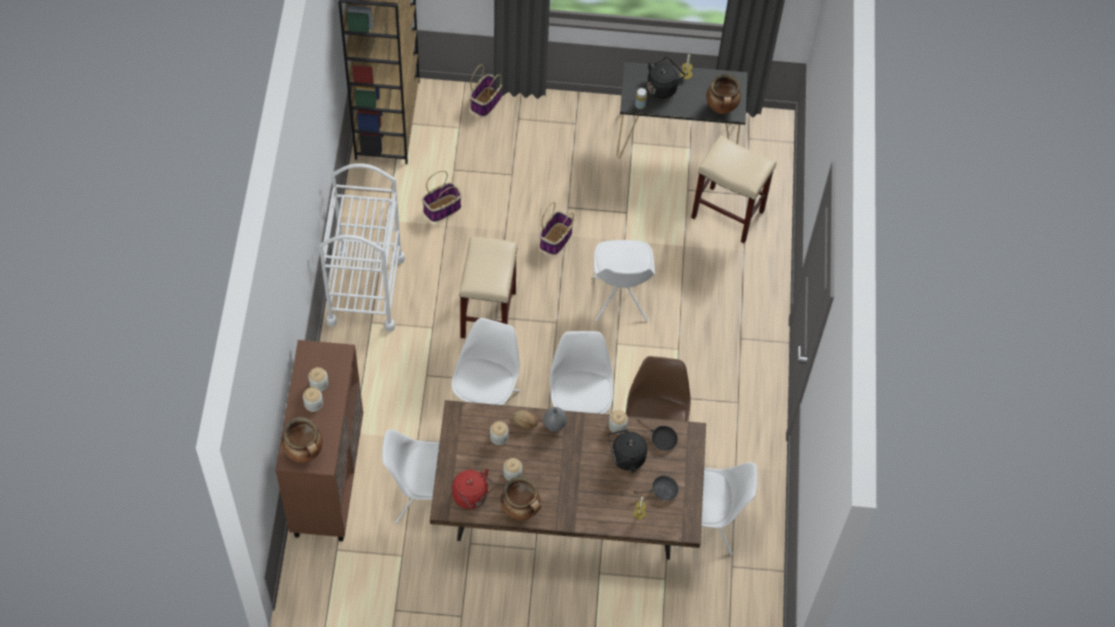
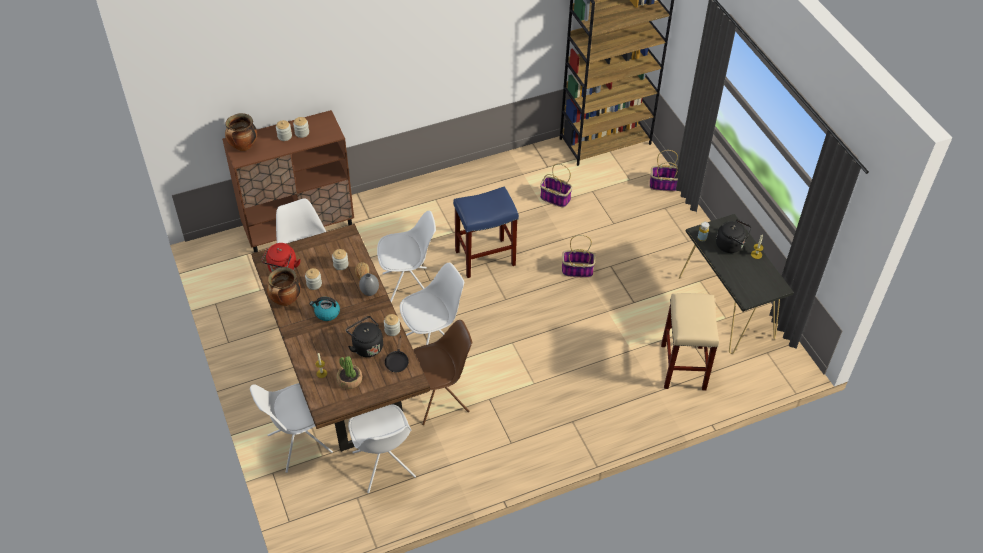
camera: 65 degrees right, 10 degrees down
(365, 290) = (459, 186): white cart -> none
(488, 313) = (485, 257): beige stool -> blue stool
(560, 477) = (326, 313): none -> kettle
(619, 300) = (552, 329): white chair -> white chair (298, 444)
(661, 491) = (349, 380): black frying pan -> potted plant
(721, 108) = (743, 289): cooking pot -> none

